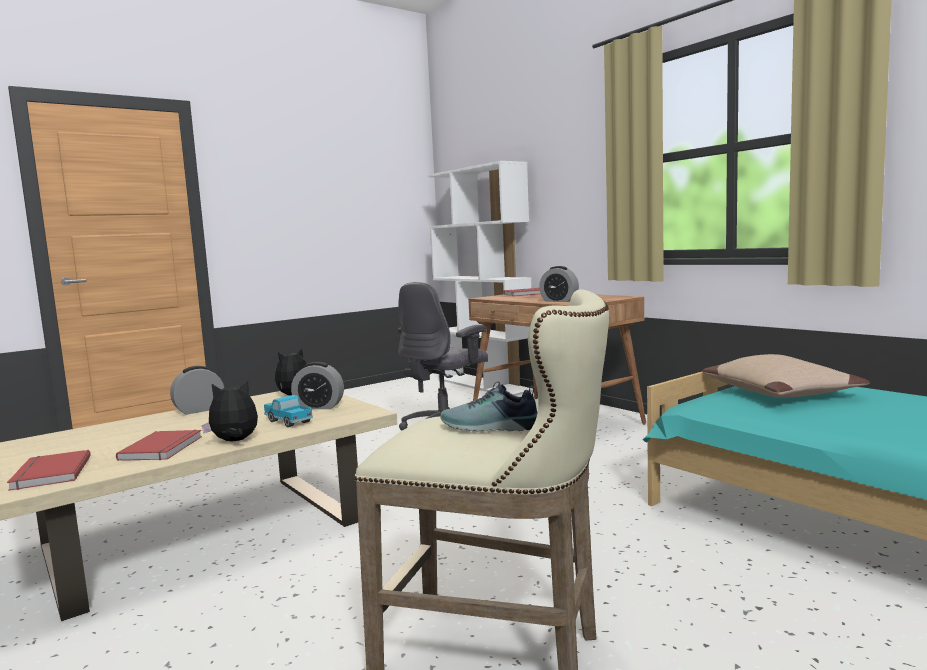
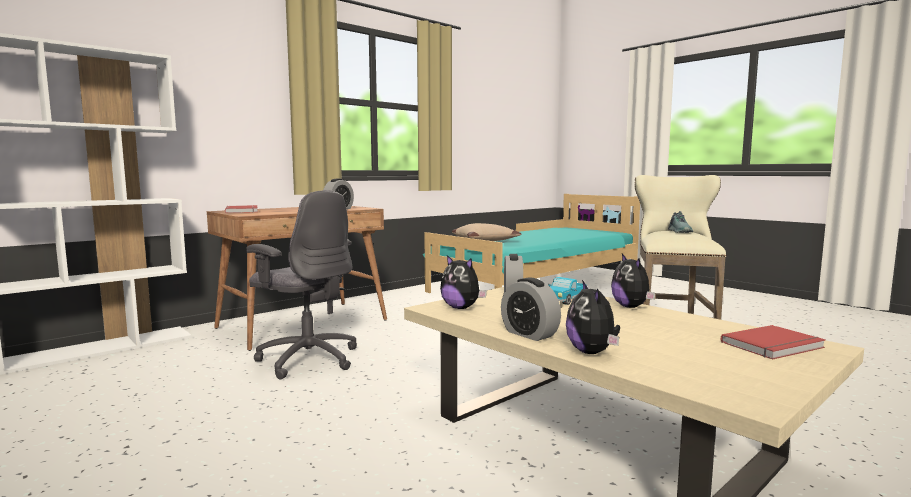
camera: 95 degrees left, 0 degrees up
(137, 422) = (592, 352): none -> plush toy
(164, 448) = (668, 323): red book -> none

